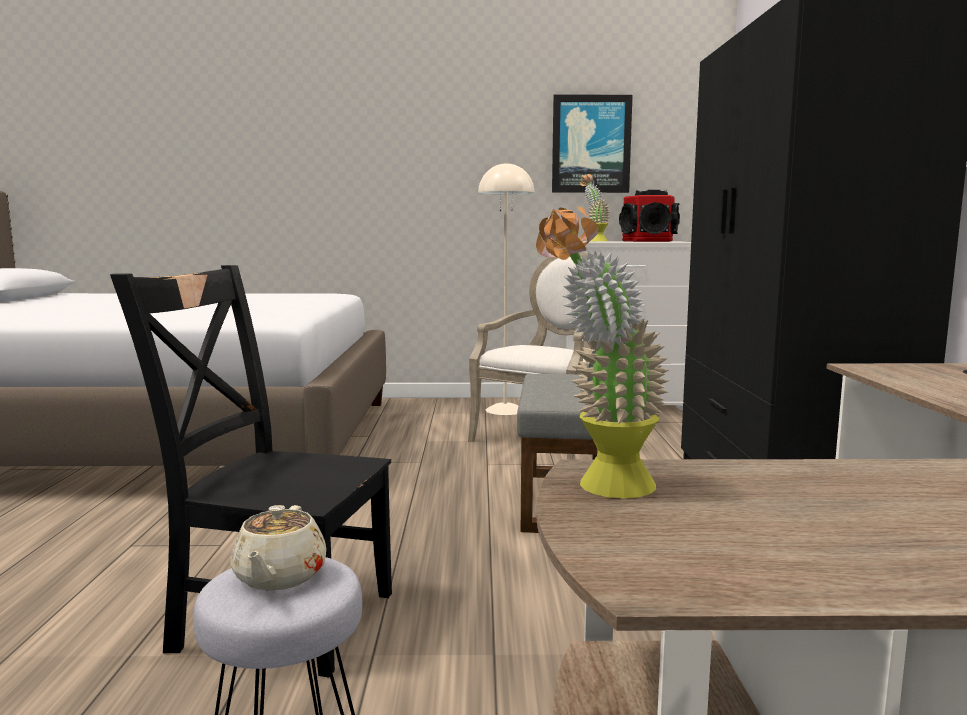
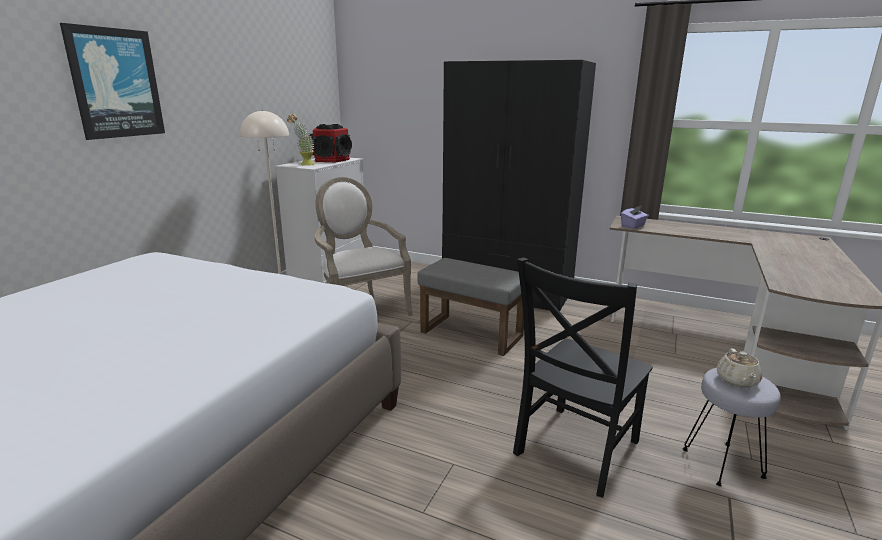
camera: 65 degrees left, 10 degrees up
(279, 577) = (737, 381): beige teapot -> beige teapot turned 75 degrees clockwise
(591, 144) = (276, 87): picture -> picture (115, 83)
(600, 488) = (802, 290): potted plant -> none
(892, 372) = (633, 226): none -> purple tissue box

